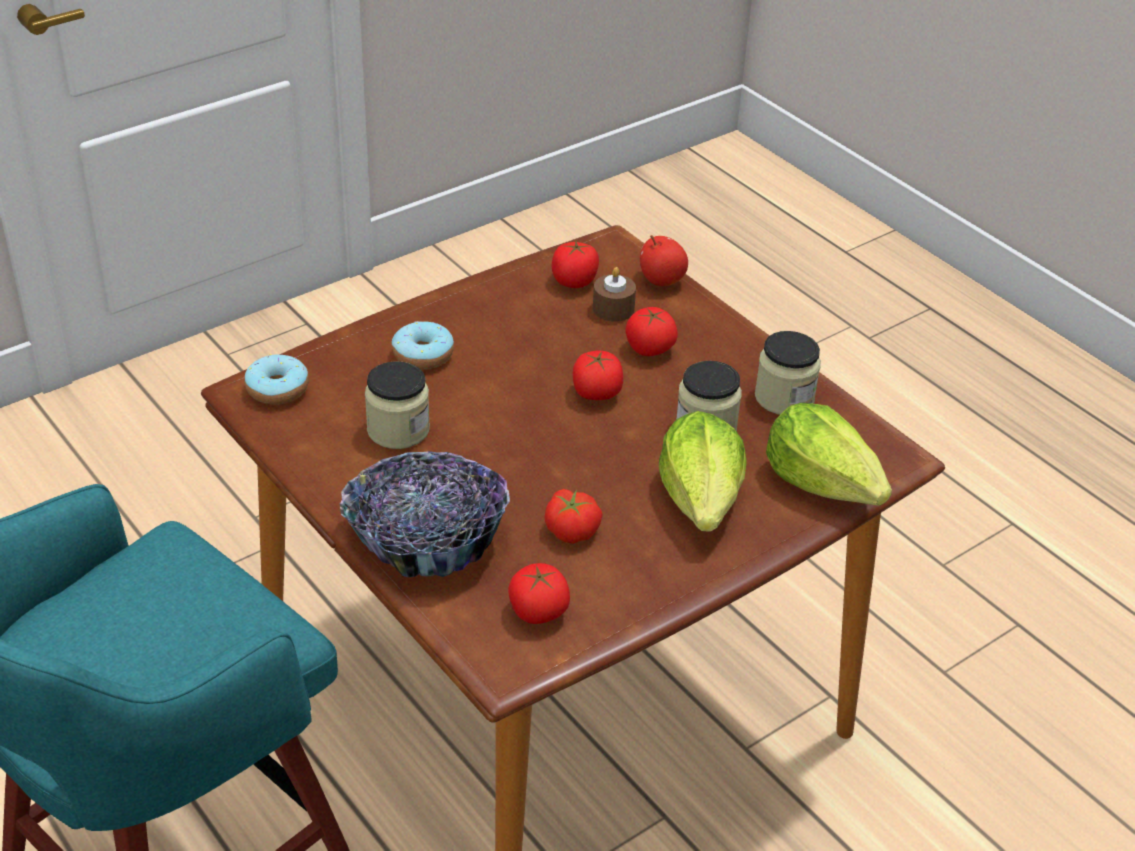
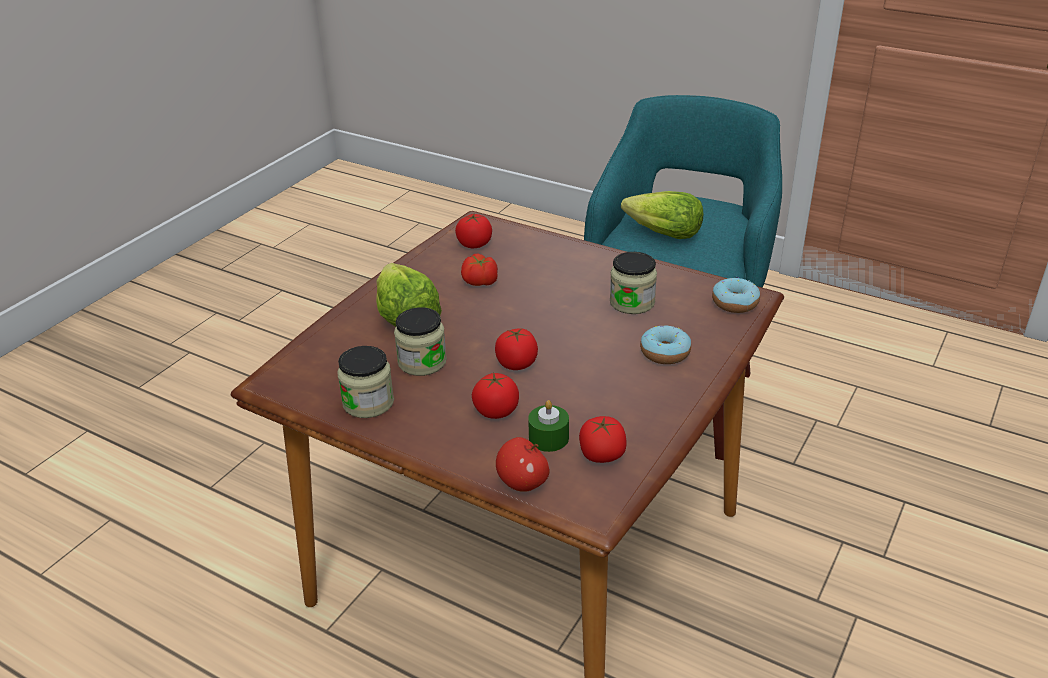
camera: 160 degrees right, 5 degrees down
(426, 538) = (561, 256): bowl -> none
(613, 309) = (548, 438): brown candle -> green candle
(823, 483) = (323, 349): lettuce -> lettuce (663, 234)

